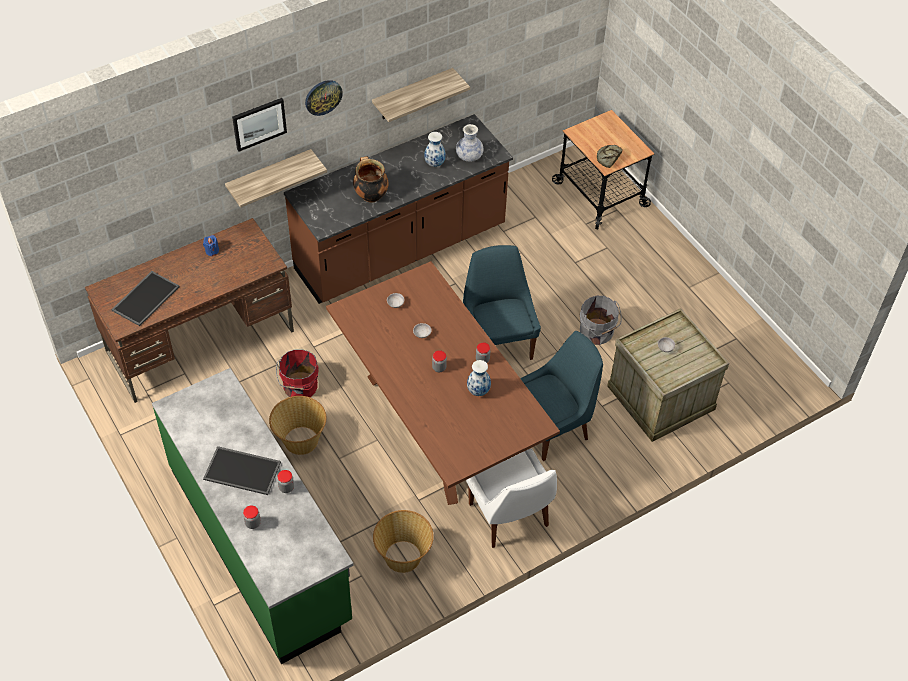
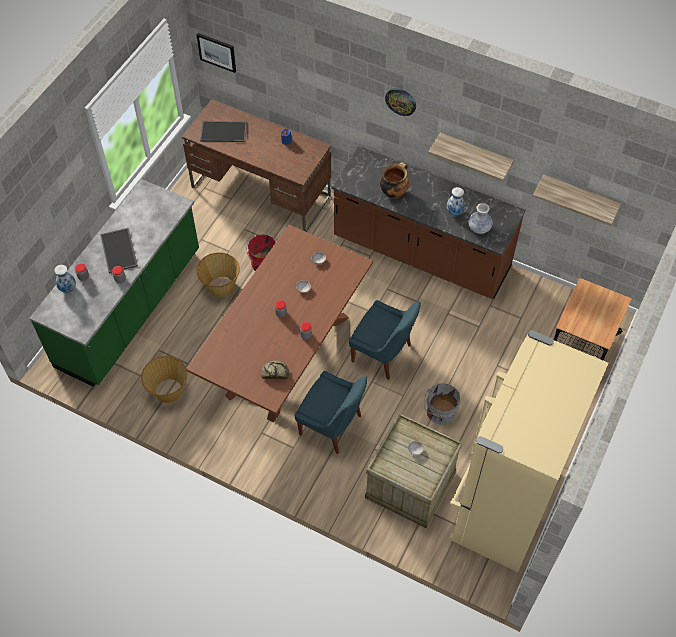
camera: 60 degrees right, 5 degrees up
(259, 123) = (349, 83): picture -> picture (217, 52)
(269, 177) = (351, 127): shelf -> shelf (579, 197)
(478, 391) = (276, 346): vase -> vase (67, 289)
(498, 342) = (383, 354): blue chair -> blue chair turned 75 degrees clockwise
(510, 517) = (238, 437): white chair -> none
(608, 158) = (576, 321): bread -> bread (275, 372)
(726, 339) = (502, 505): none -> beige fridge

